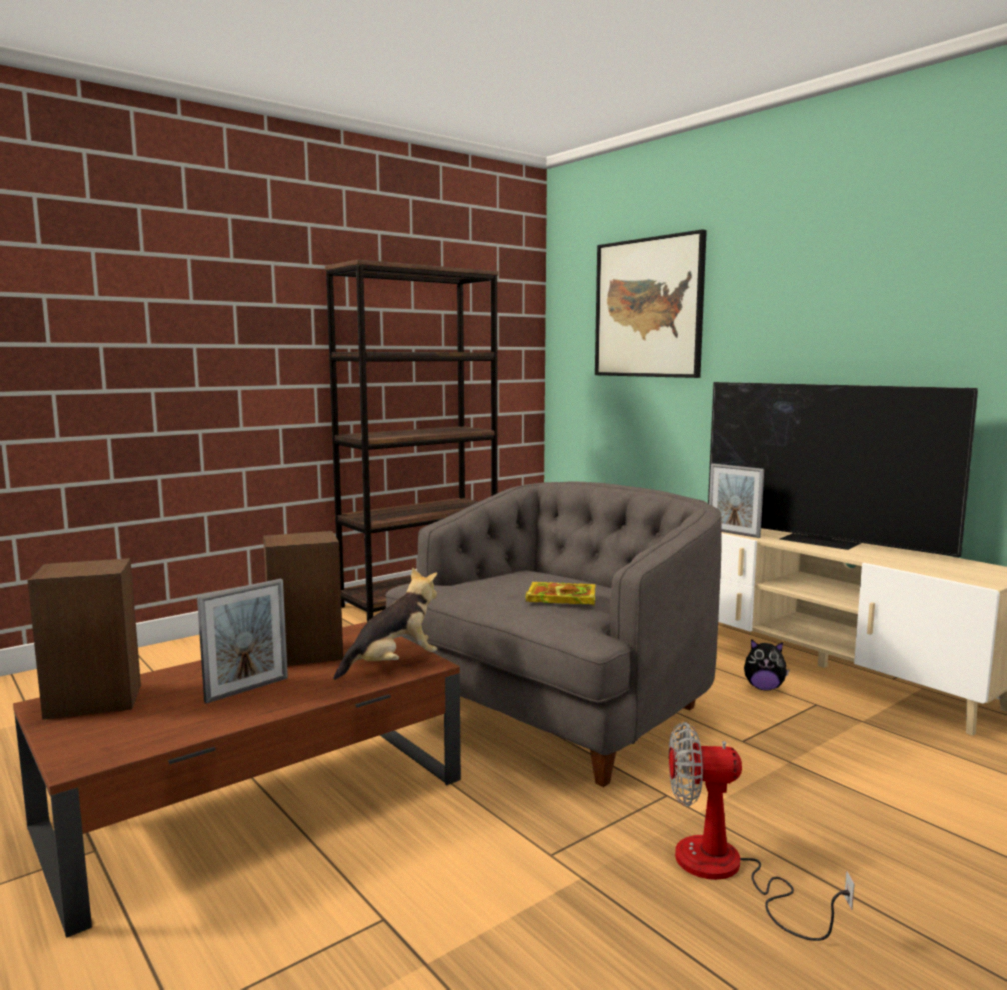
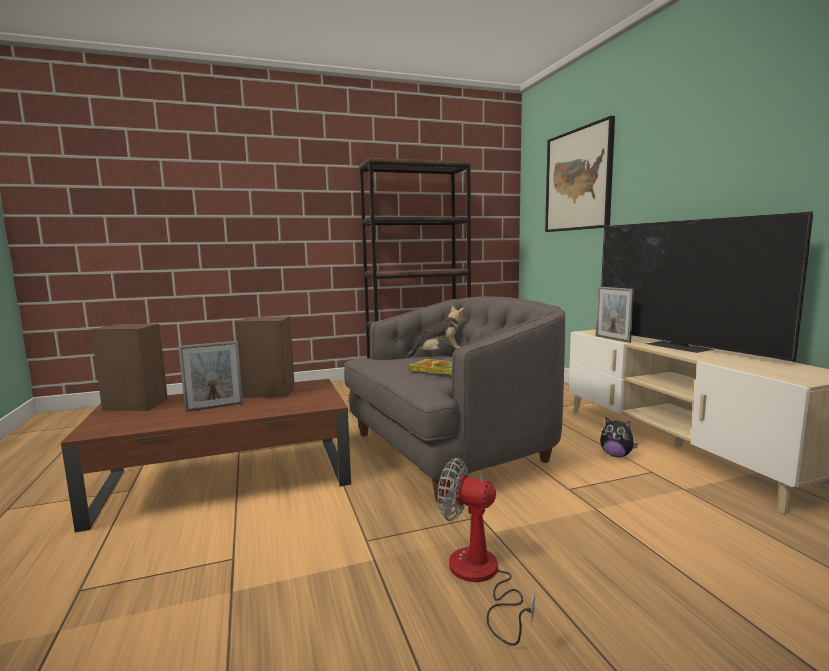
camera: 20 degrees right, 0 degrees up
(393, 665) = (309, 402): plush toy -> plush toy (439, 355)

